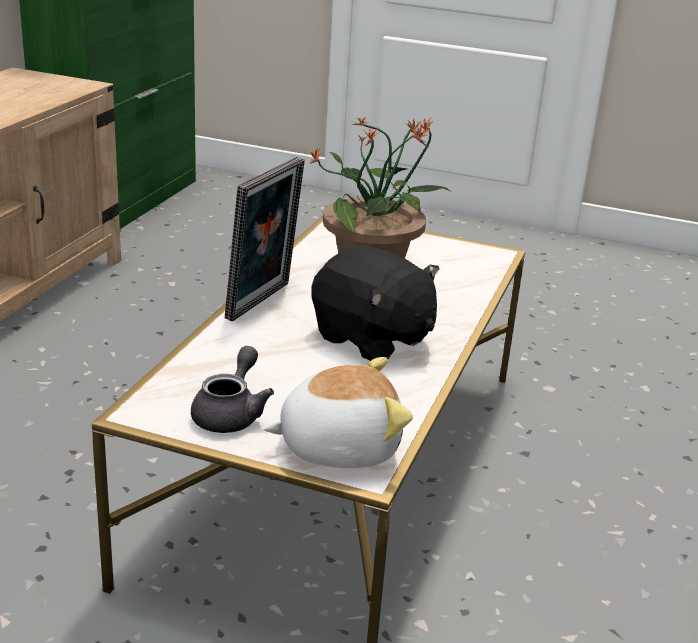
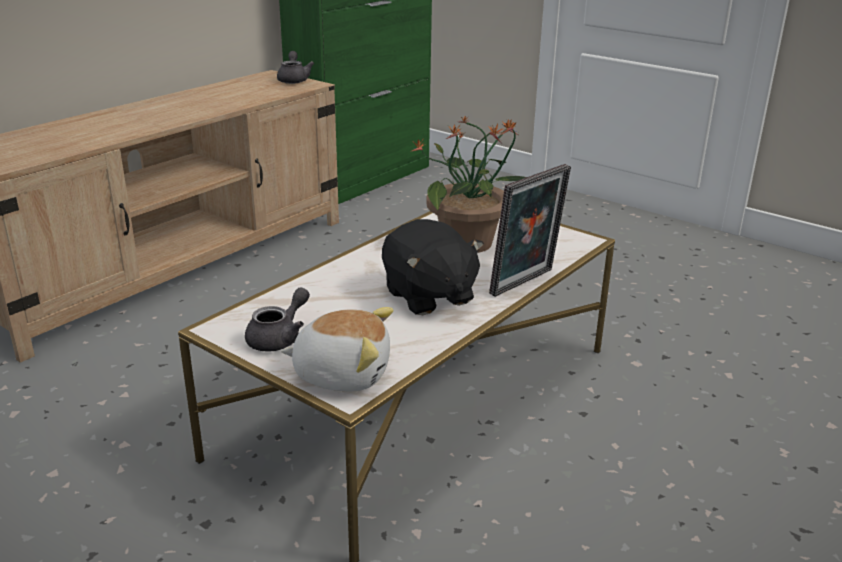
camera: 20 degrees right, 0 degrees up
(55, 79) = (294, 80): none -> grey teapot
(263, 302) = (363, 259): picture frame -> picture frame (525, 283)

